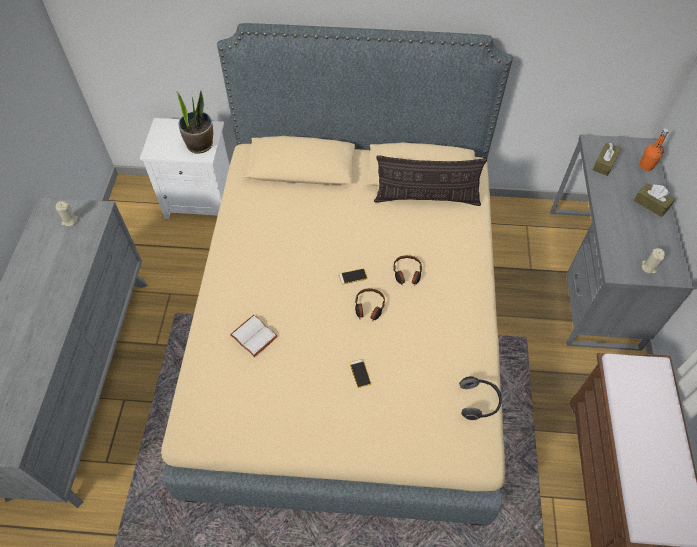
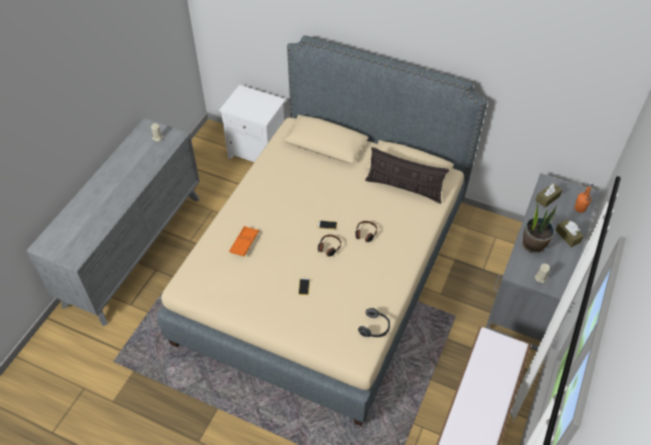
camera: 20 degrees right, 5 degrees down
(200, 144) = (263, 110): potted plant -> potted plant (533, 244)
(252, 336) = (244, 243): white book -> orange tray

